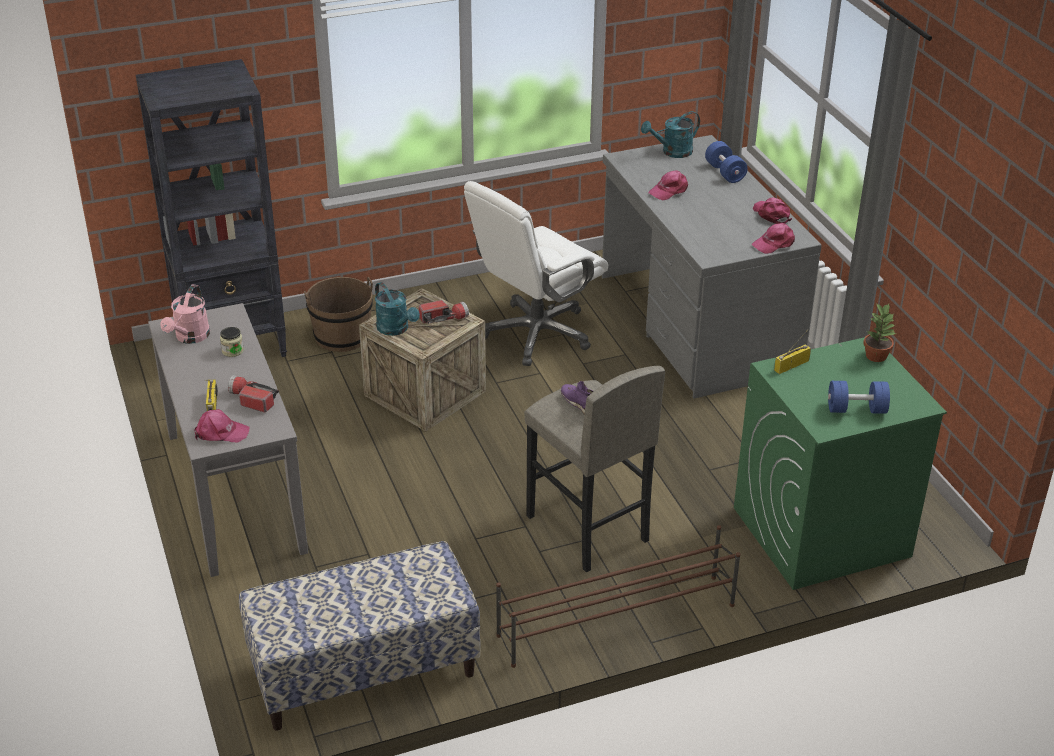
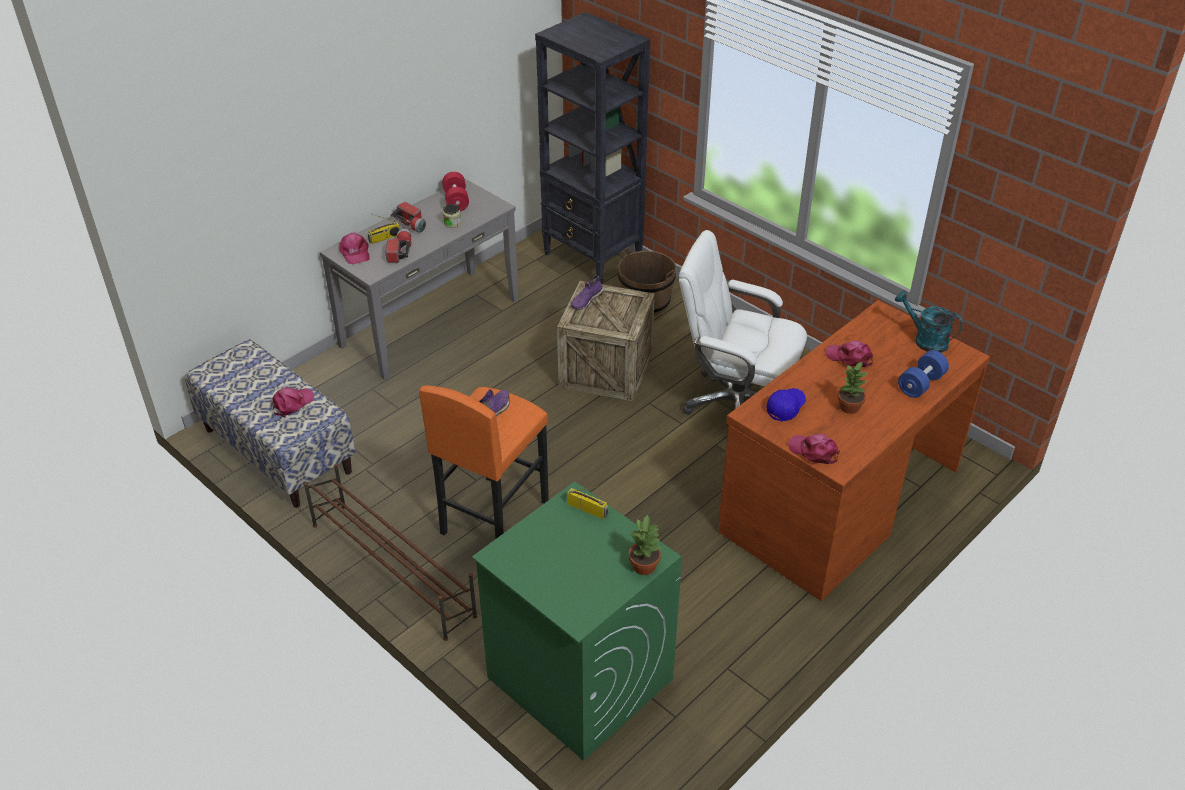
camera: 65 degrees right, 5 degrees up
(190, 337) = (456, 201): pink watering can -> red dumbbell
(396, 329) = (586, 300): turquoise watering can -> purple shoe
(443, 319) = (619, 318): flashlight -> flashlight (411, 223)
(586, 529) = (493, 517): grey stool -> orange stool
(696, 324) = (838, 500): grey desk -> brown desk
(712, 239) = (785, 408): none -> blue cap
(731, 211) = (849, 407): none -> potted plant
(771, 214) = (868, 436): pink cap -> pink cap (292, 404)
(856, 409) = (541, 571): blue dumbbell -> none

